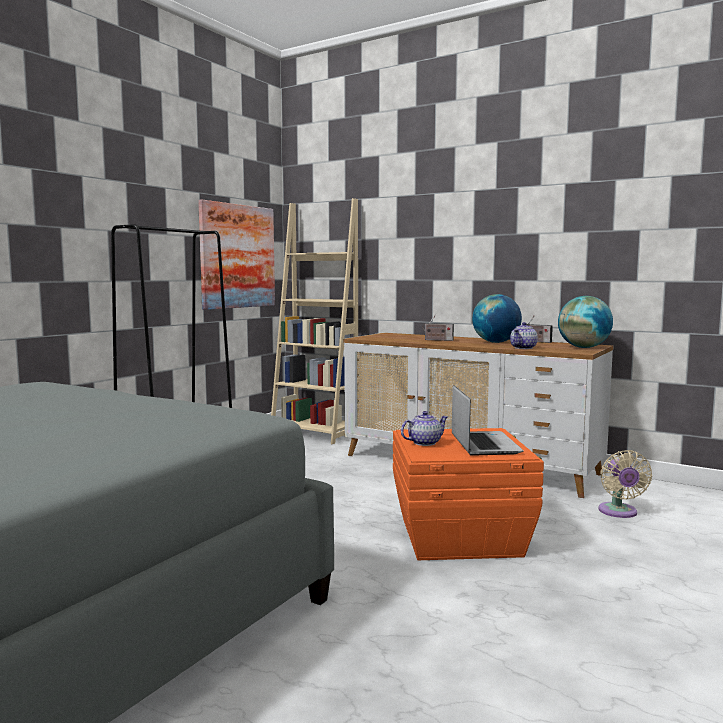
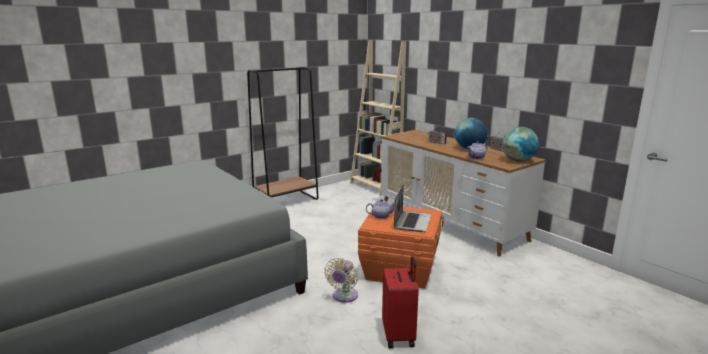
camera: 20 degrees right, 10 degrees up
(237, 256) = (332, 76): picture -> none
(560, 637) = (399, 335): none -> red suitcase
(619, 512) = (512, 270): beige fan -> beige fan (344, 297)

